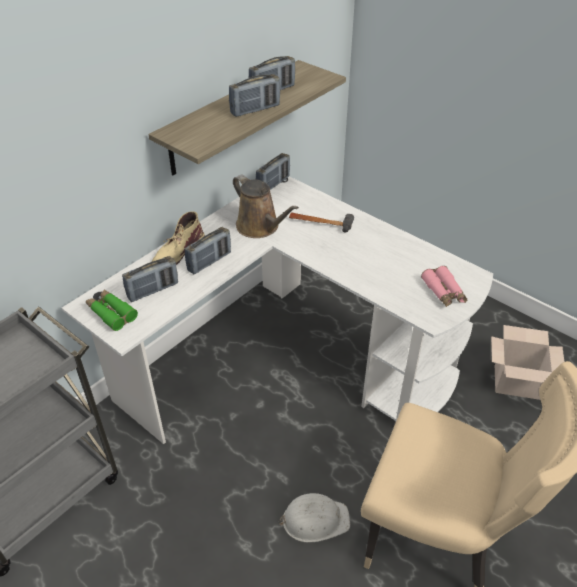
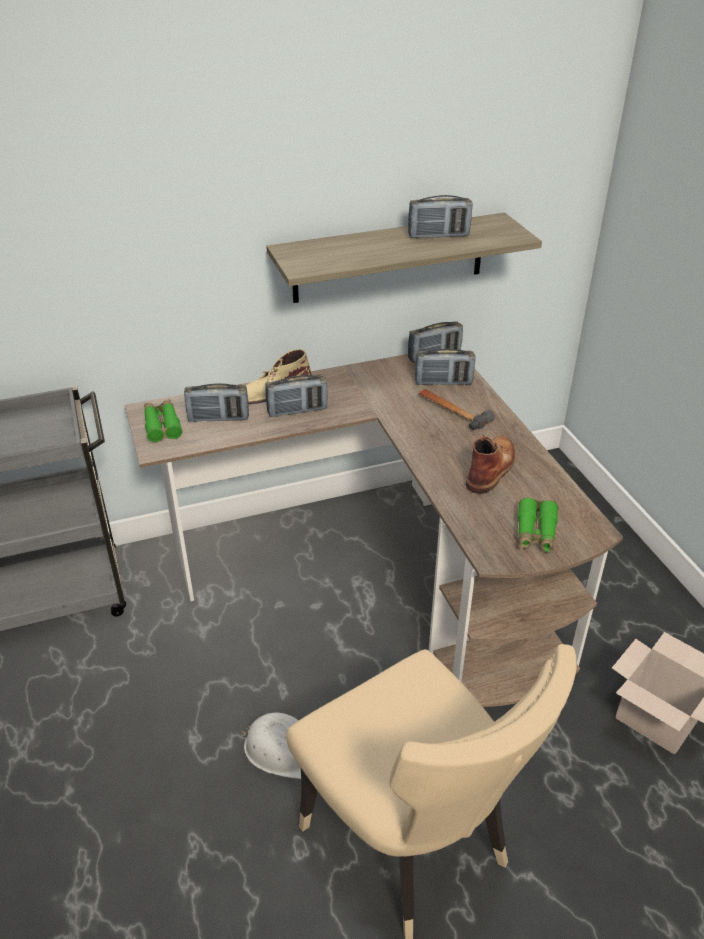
camera: 30 degrees right, 5 degrees down
(255, 110) = (398, 249): radio -> radio (443, 382)
(260, 227) = (381, 394): brown watering can -> none
(289, 358) = (384, 571): white desk -> brown desk
(379, 256) = (491, 467): none -> brown boot
(443, 292) = (535, 533): pink binoculars -> green binoculars

